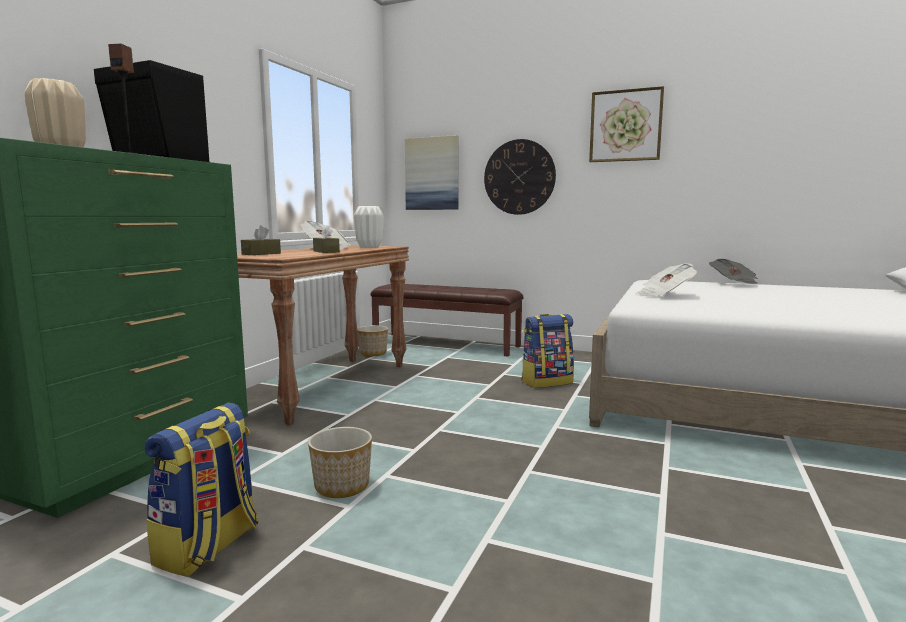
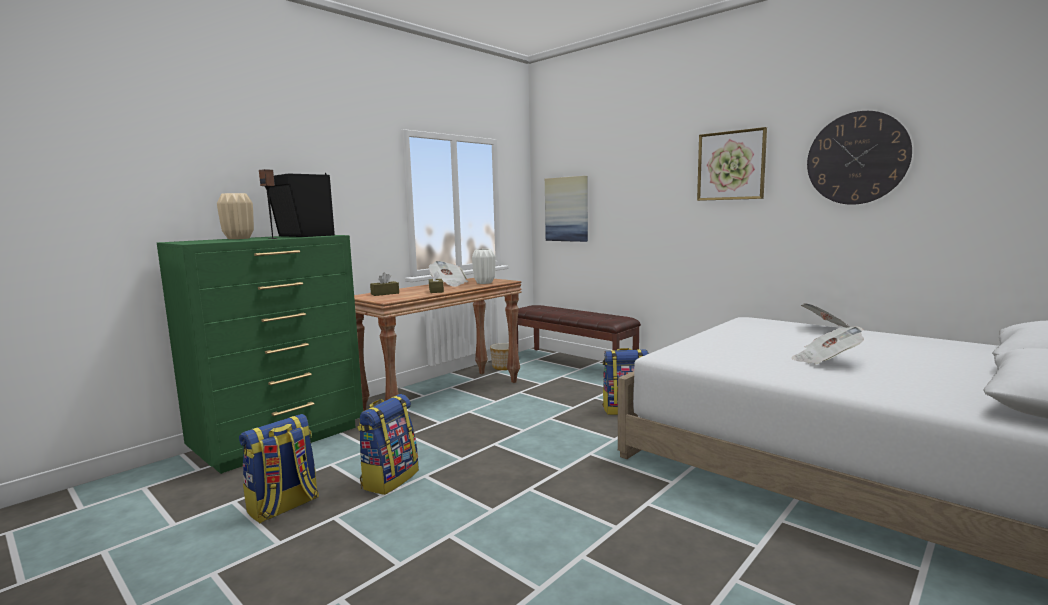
camera: 20 degrees right, 0 degrees up
(341, 486) = (389, 479): planter -> backpack
(519, 177) = (637, 213): wall clock -> wall clock (857, 158)
(664, 295) = (717, 341): newspaper -> newspaper (826, 361)

